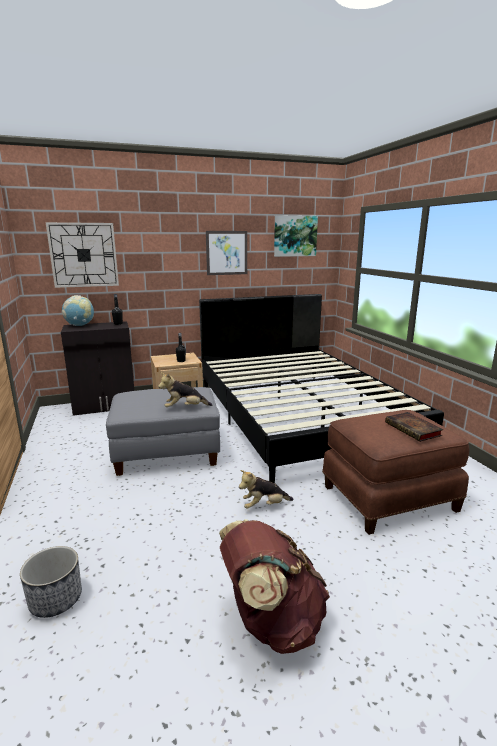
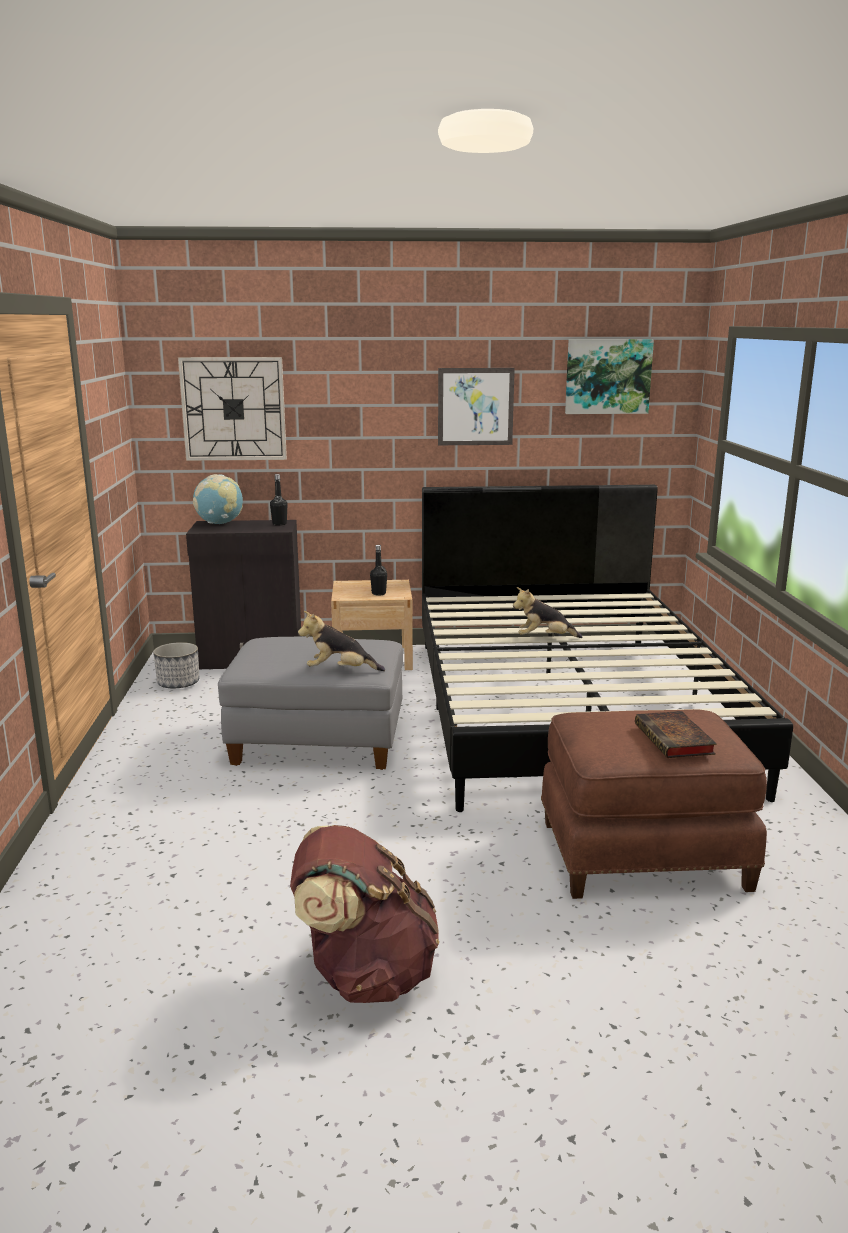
camera: 15 degrees right, 0 degrees up
(56, 600) = (103, 903): planter -> planter (178, 684)
(264, 506) = (431, 836): plush toy -> plush toy (544, 638)

